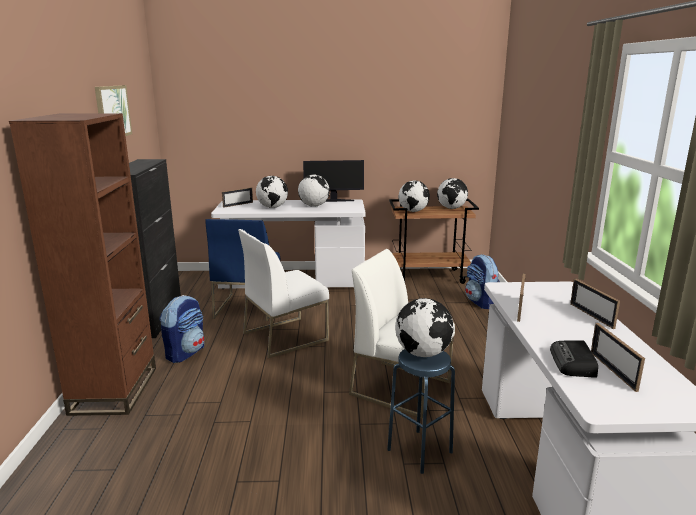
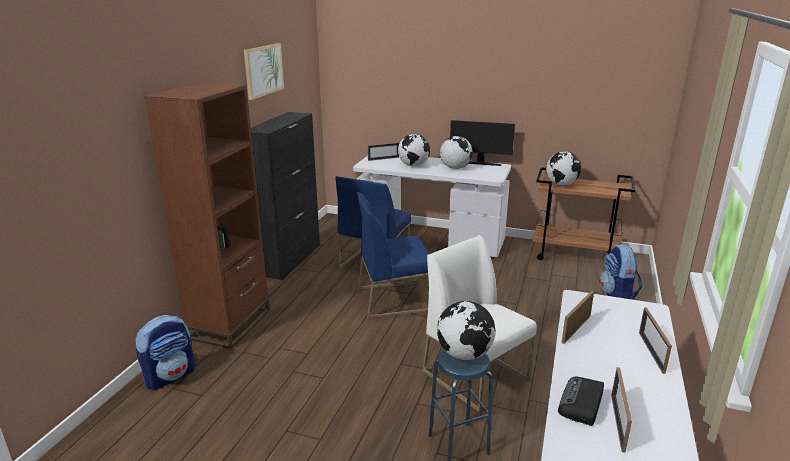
camera: 20 degrees right, 5 degrees up
(185, 352) = (300, 299): backpack -> backpack (170, 376)
(285, 336) = (394, 299): white chair -> blue chair
(451, 208) = (608, 185): globe -> none

